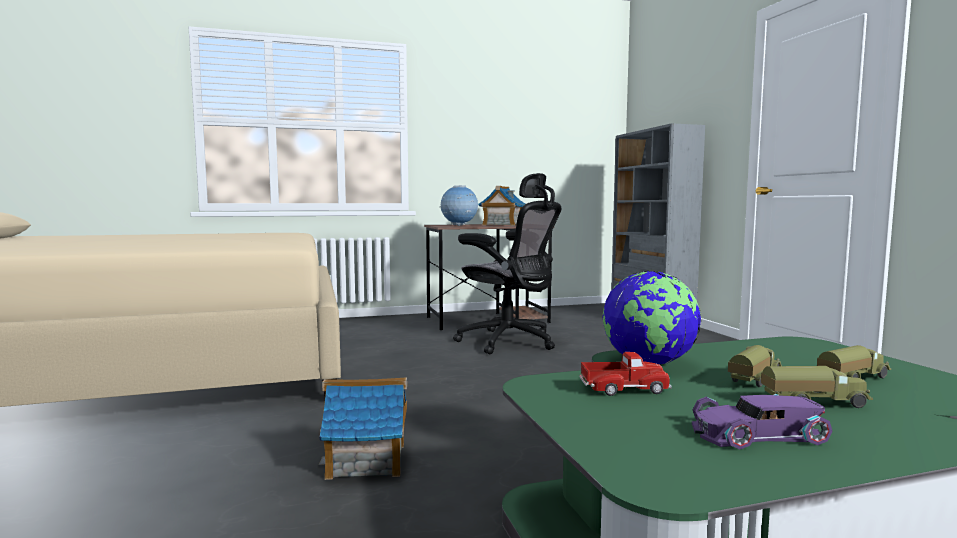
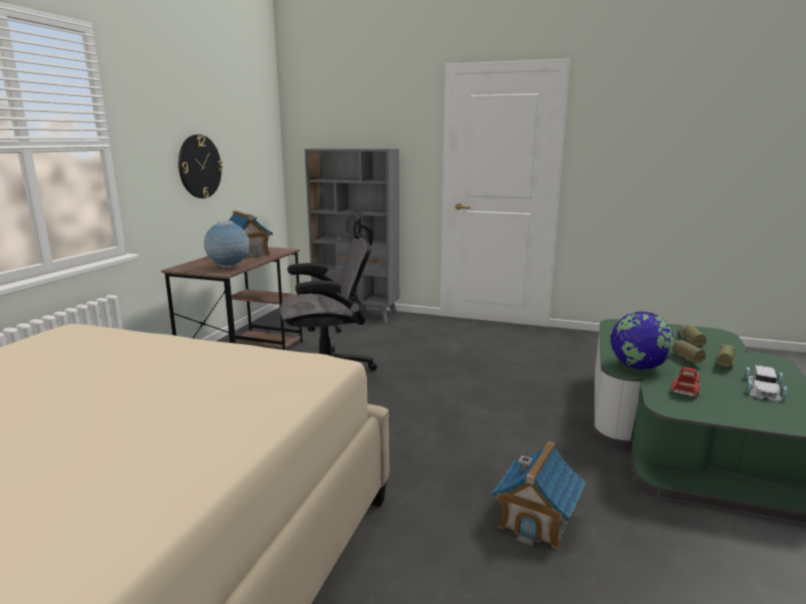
camera: 55 degrees left, 10 degrees up
(501, 151) = (199, 166): none -> wall clock
(755, 432) = (762, 388): purple toy car -> white toy car

